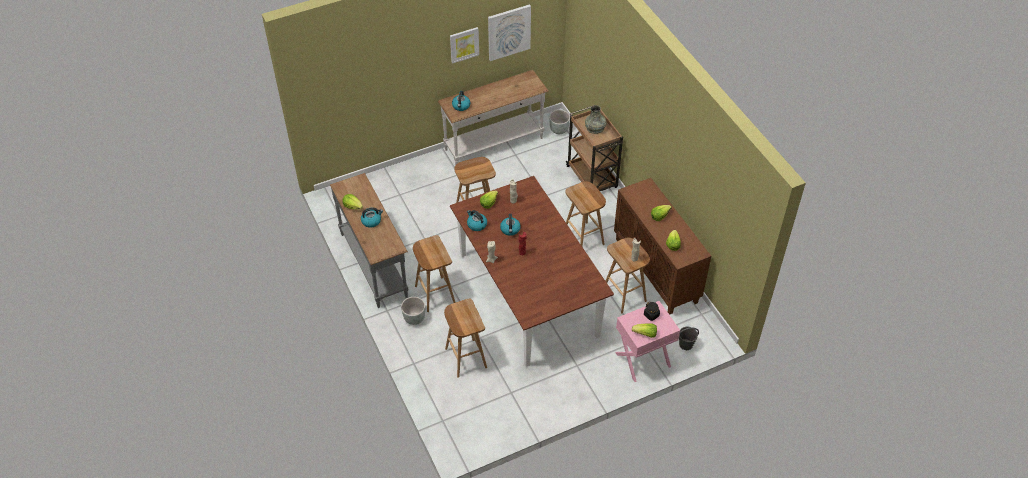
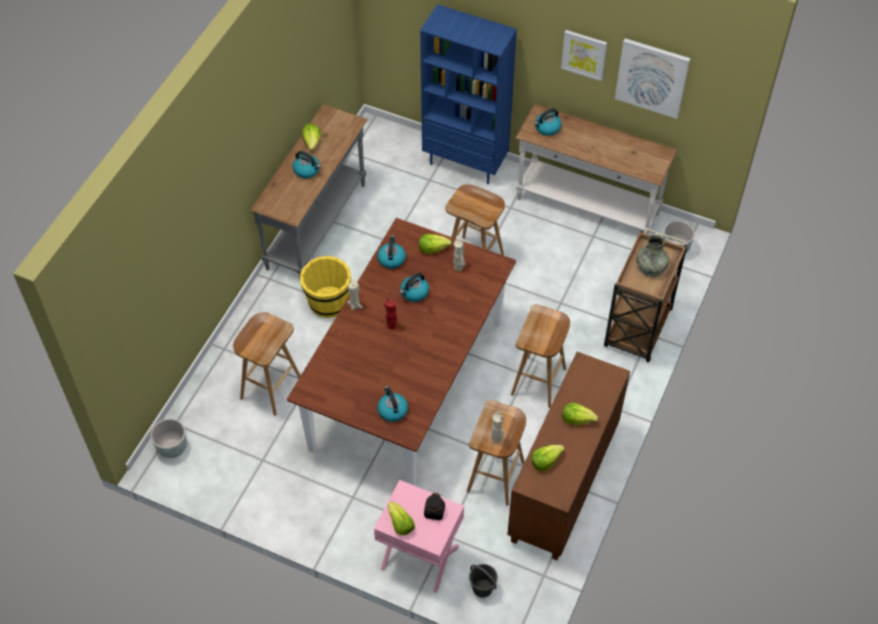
camera: 50 degrees right, 5 degrees up
(406, 172) = (466, 163): none -> blue bookcase
(414, 319) = (280, 308): grey planter -> grey planter (172, 448)
(434, 294) = (328, 302): brown stool -> yellow bucket
(578, 287) = (392, 410): none -> kettle

